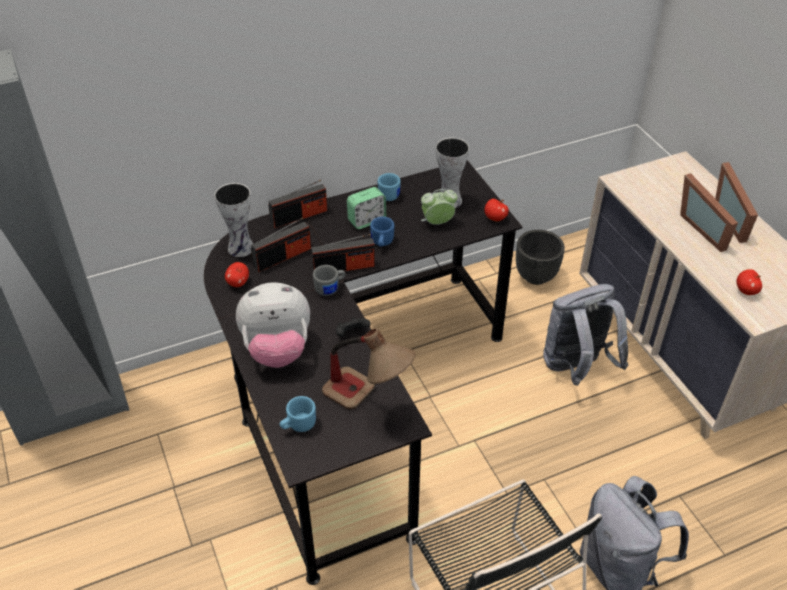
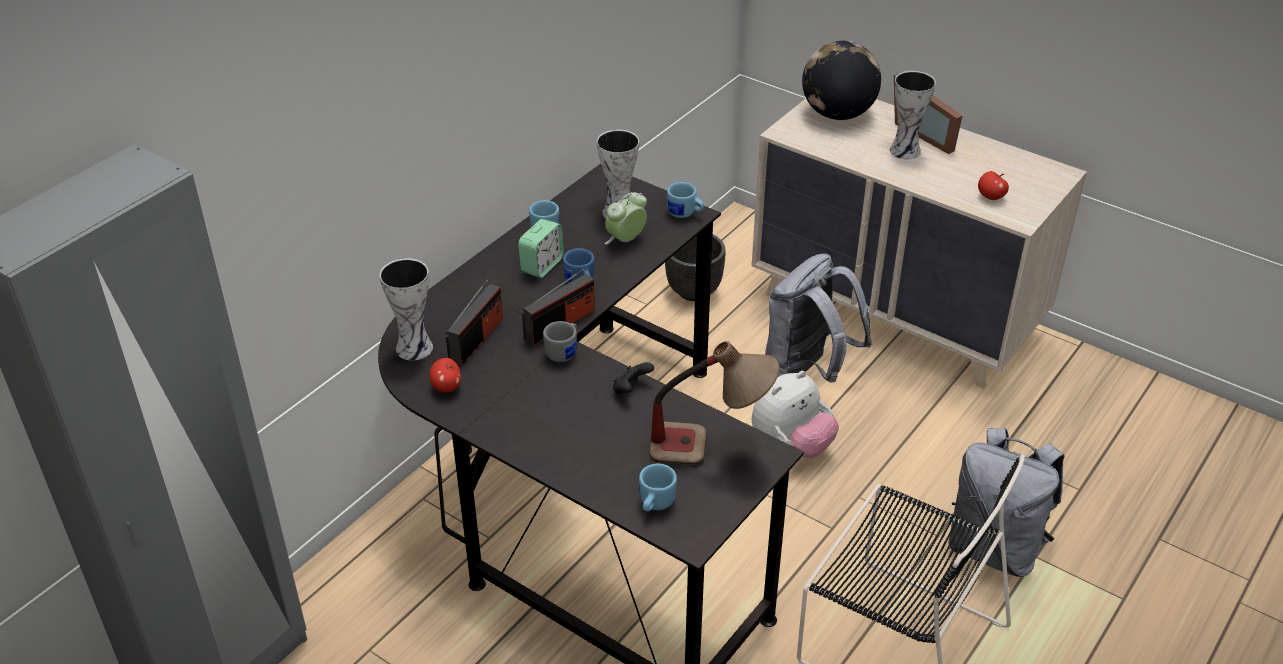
camera: 30 degrees left, 5 degrees down
(277, 350) = (560, 438): plush toy -> plush toy (791, 445)
(299, 216) = (456, 289): radio -> none
(495, 218) = (685, 214): apple -> blue mug
(673, 179) = (837, 114): none -> globe
(706, 228) = (906, 150): picture frame -> vase

